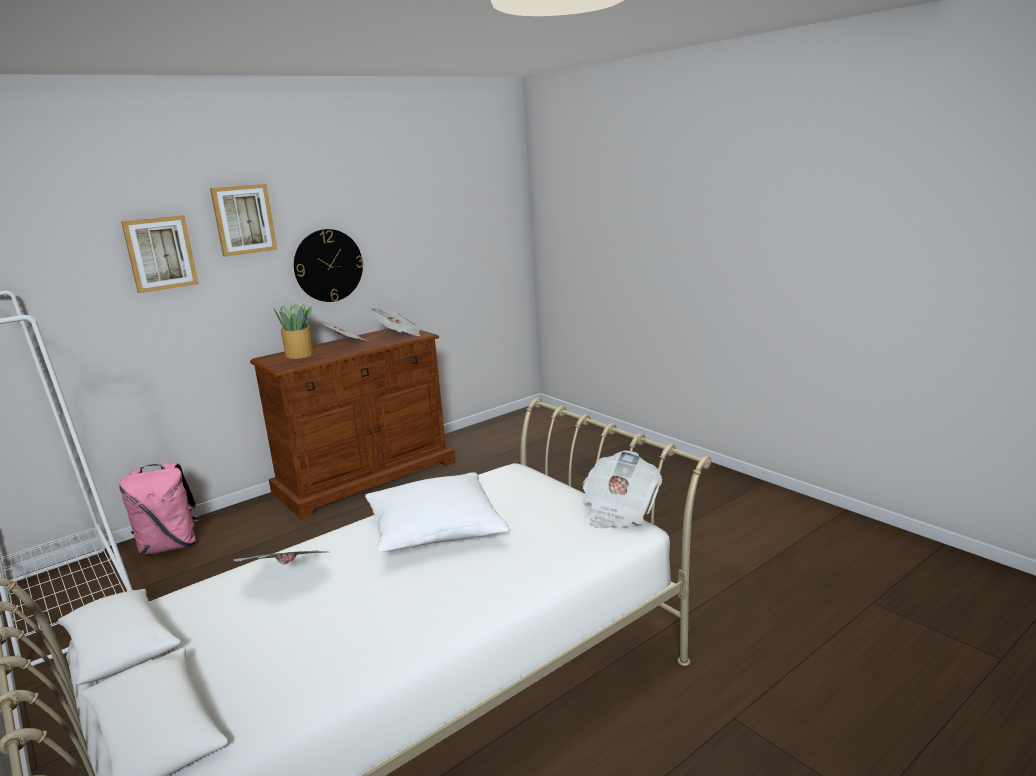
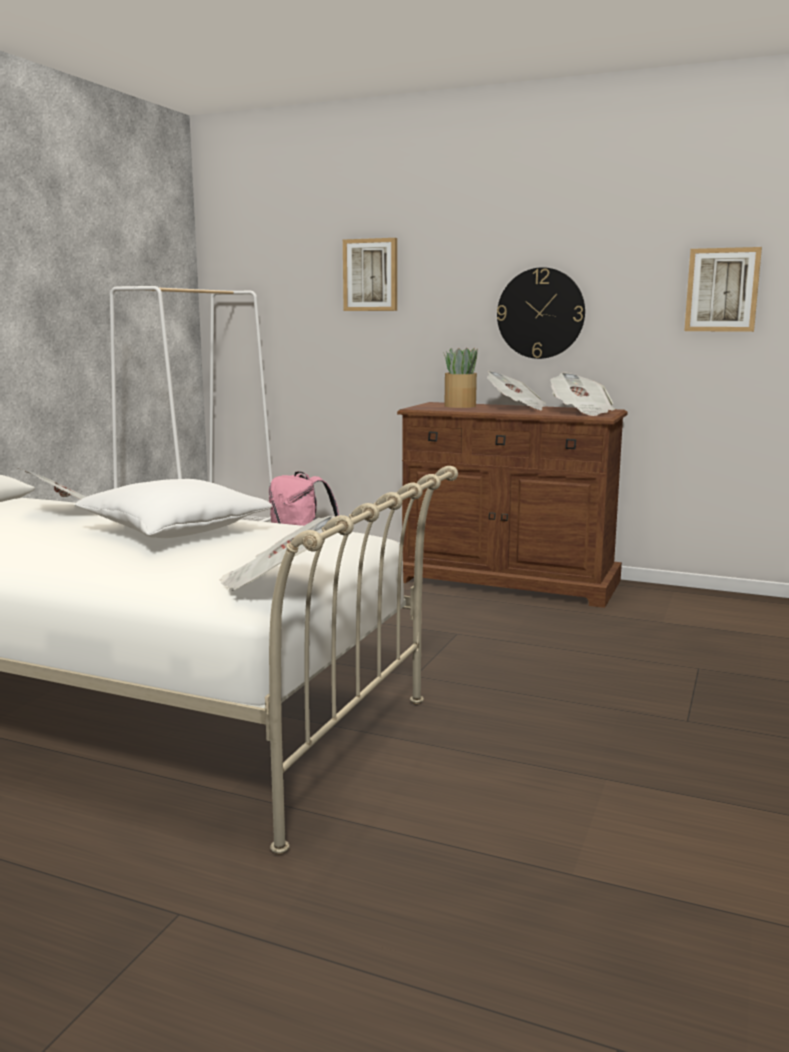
camera: 60 degrees right, 5 degrees down
(243, 219) = (454, 247): picture -> picture (722, 290)

